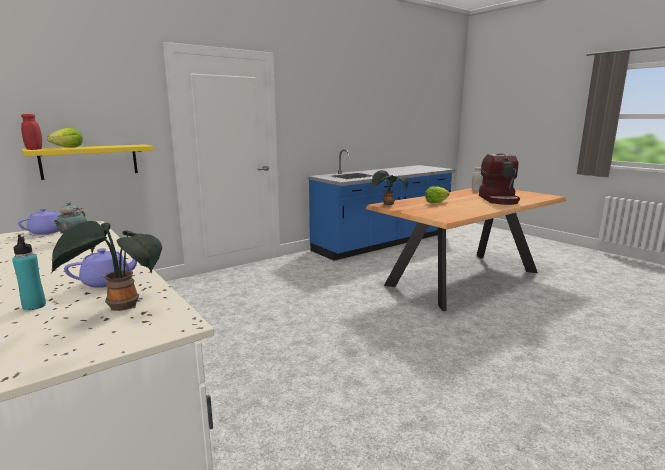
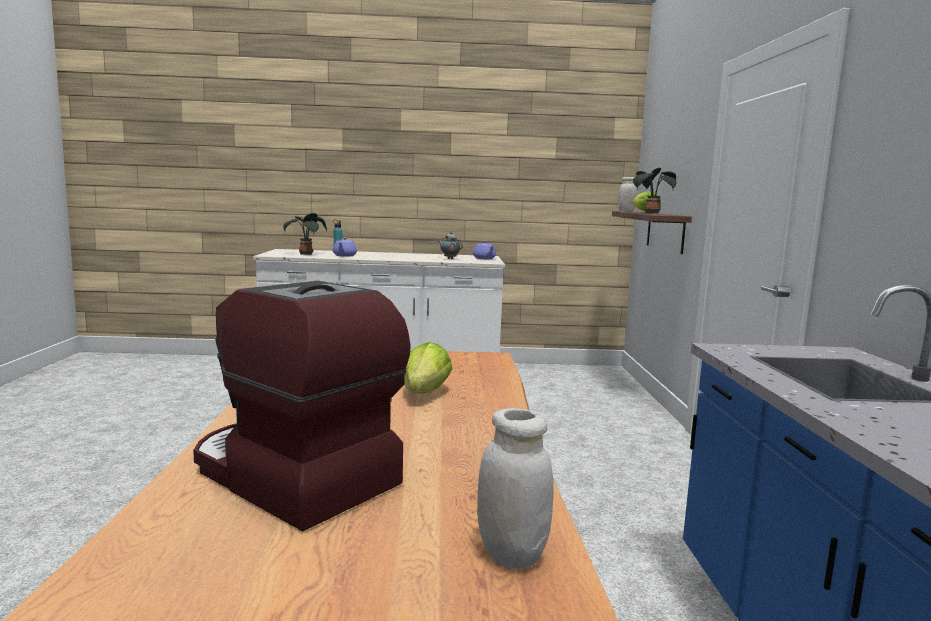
camera: 125 degrees right, 5 degrees down
(34, 149) = (626, 211): red jar -> white jar
(90, 161) = (665, 231): yellow shelf -> brown shelf
(387, 204) = (482, 360): potted plant -> potted plant (651, 213)

